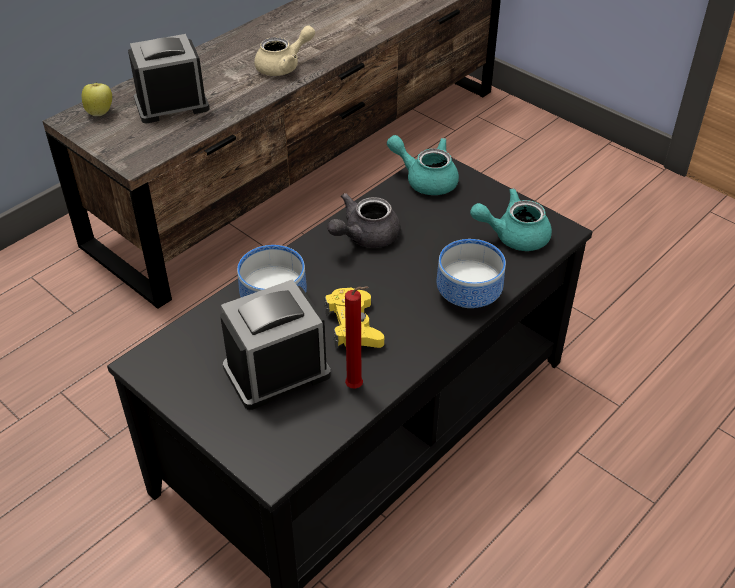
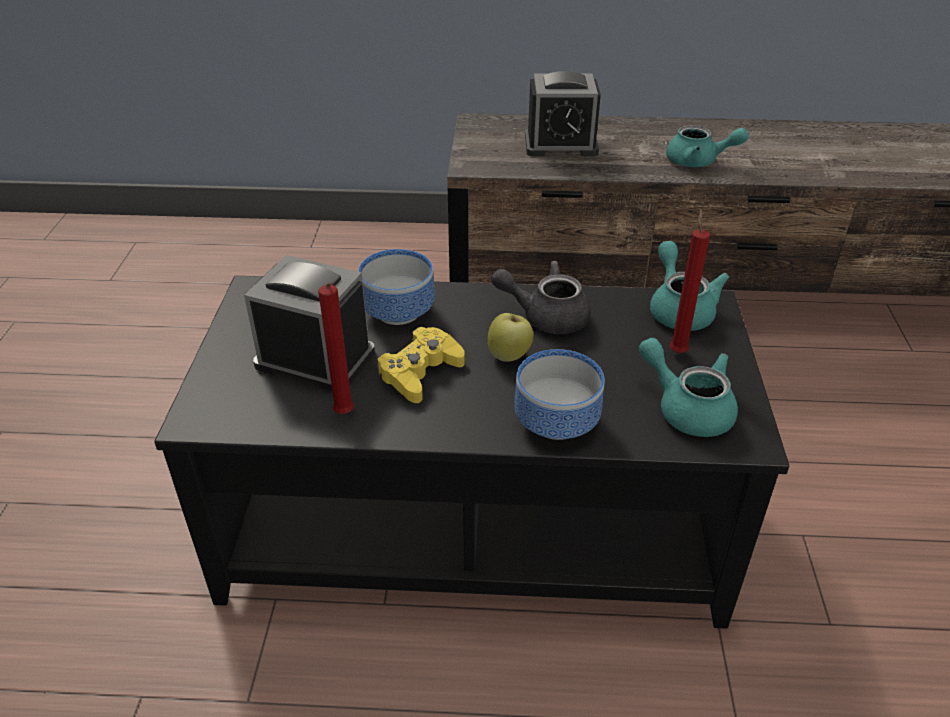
camera: 50 degrees right, 5 degrees down
(100, 112) = (502, 125): apple -> apple (510, 356)
(171, 104) = (560, 144): alarm clock -> alarm clock turned 150 degrees clockwise
(284, 66) = (698, 161): beige teapot -> turquoise teapot
(462, 206) = (677, 351): none -> red candle

